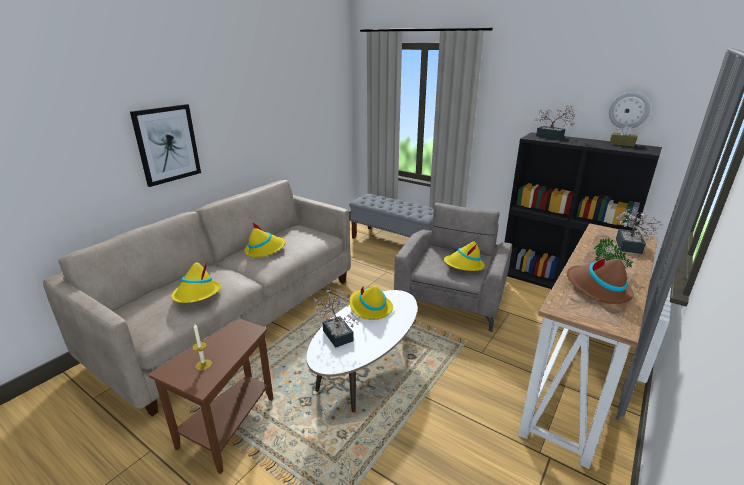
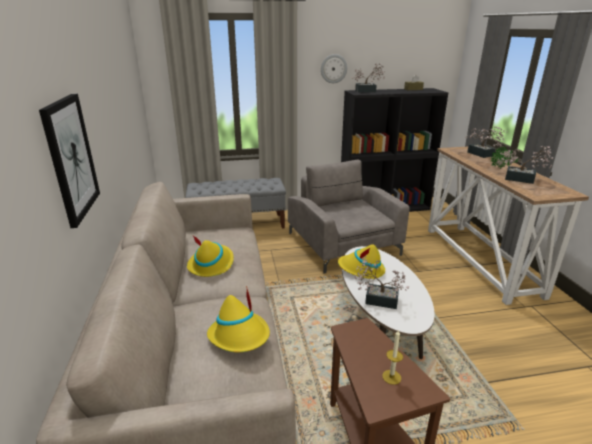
camera: 45 degrees left, 0 degrees up
(464, 265) = (363, 211): yellow hat -> none
(597, 289) = (523, 179): brown hat -> potted plant
(629, 110) = (410, 64): wall clock -> wall clock (333, 68)

